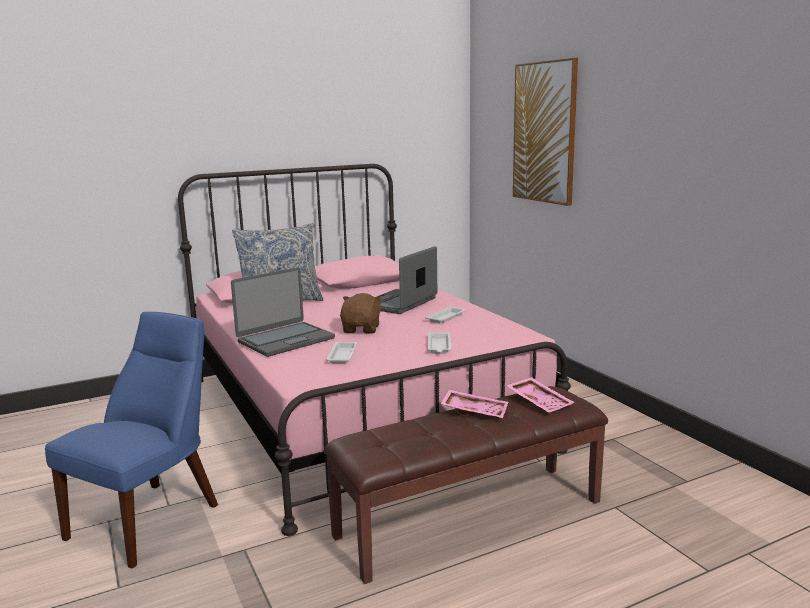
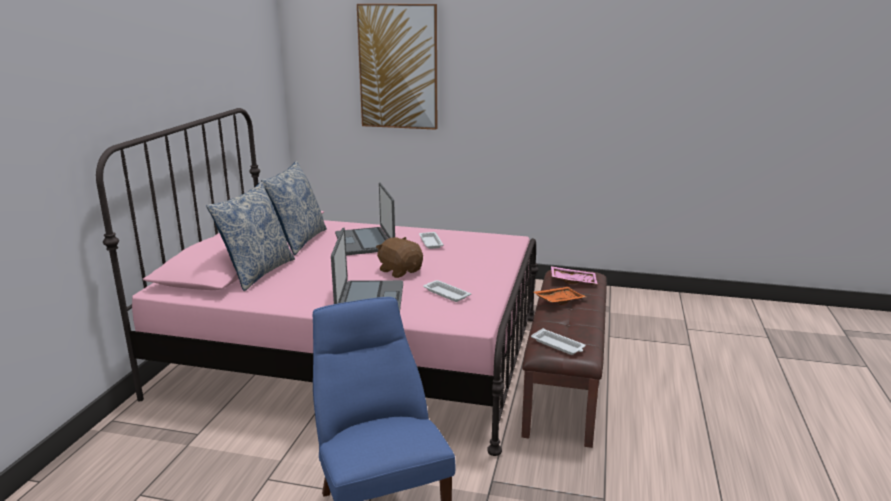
camera: 50 degrees left, 5 degrees up
(360, 290) = (298, 241): none -> pillow
(439, 346) = (485, 263): white tray -> white tray (558, 345)
(475, 411) = (558, 300): pink tray -> orange tray

